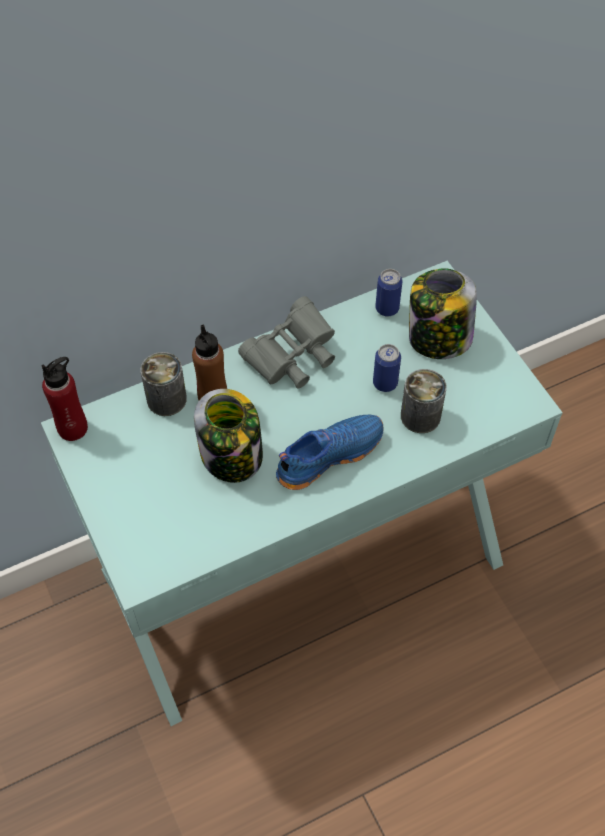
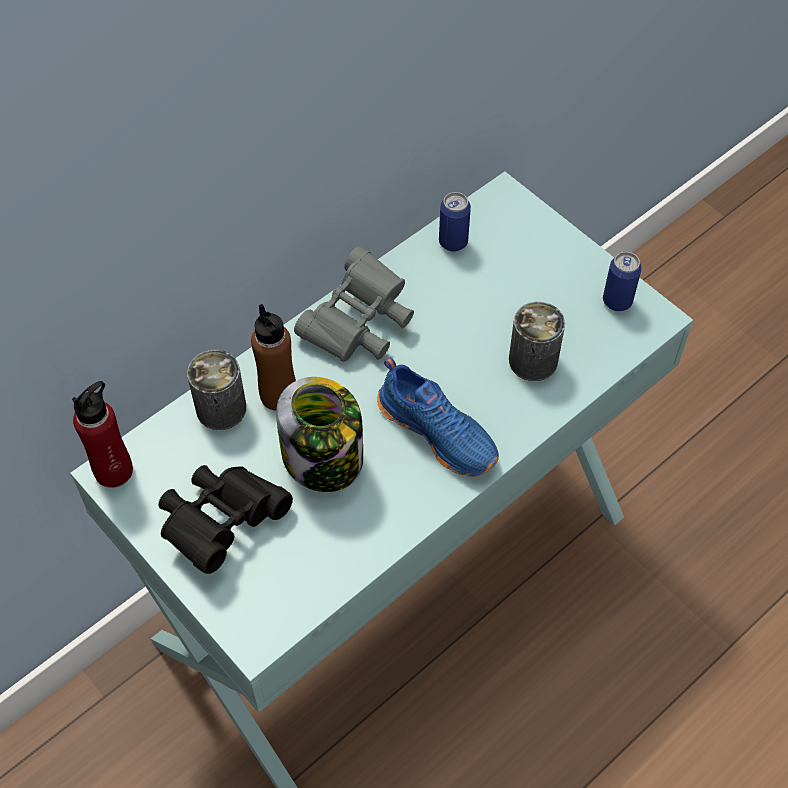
camera: 15 degrees left, 0 degrees up
(140, 486) = (222, 522): none -> black binoculars
(328, 455) = (439, 431): blue shoe -> blue shoe turned 90 degrees clockwise
(385, 383) = (479, 331): can -> can (617, 301)
(438, 339) = (524, 265): jar -> none

